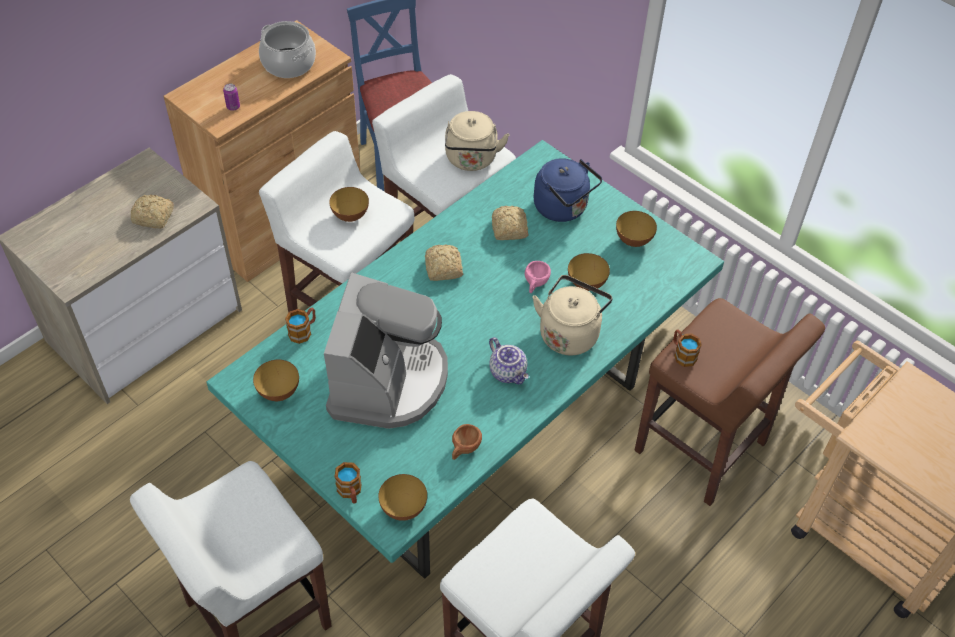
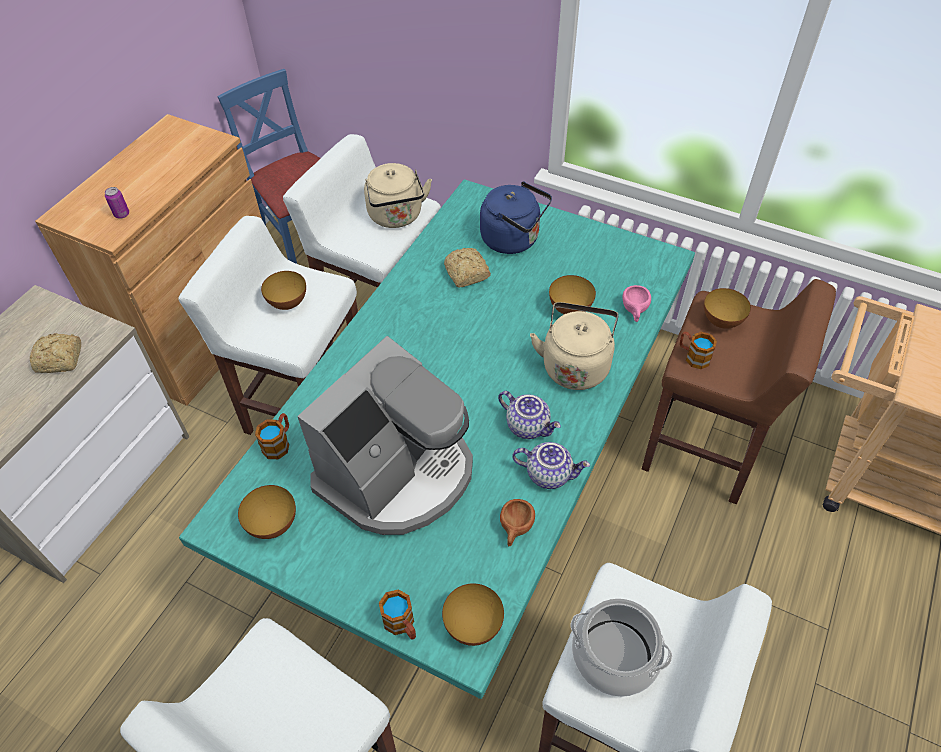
camera: 15 degrees left, 0 degrees up
(289, 63) = (172, 157): cooking pot -> cooking pot (615, 655)
(388, 381) = (398, 474): coffee machine -> coffee machine turned 45 degrees clockwise
(443, 269) = (412, 332): bread -> none
(509, 414) = (549, 474): none -> teapot
(535, 284) = (517, 323): pink cup -> pink cup (634, 311)
(633, 240) = (597, 254): bowl -> bowl (721, 321)

